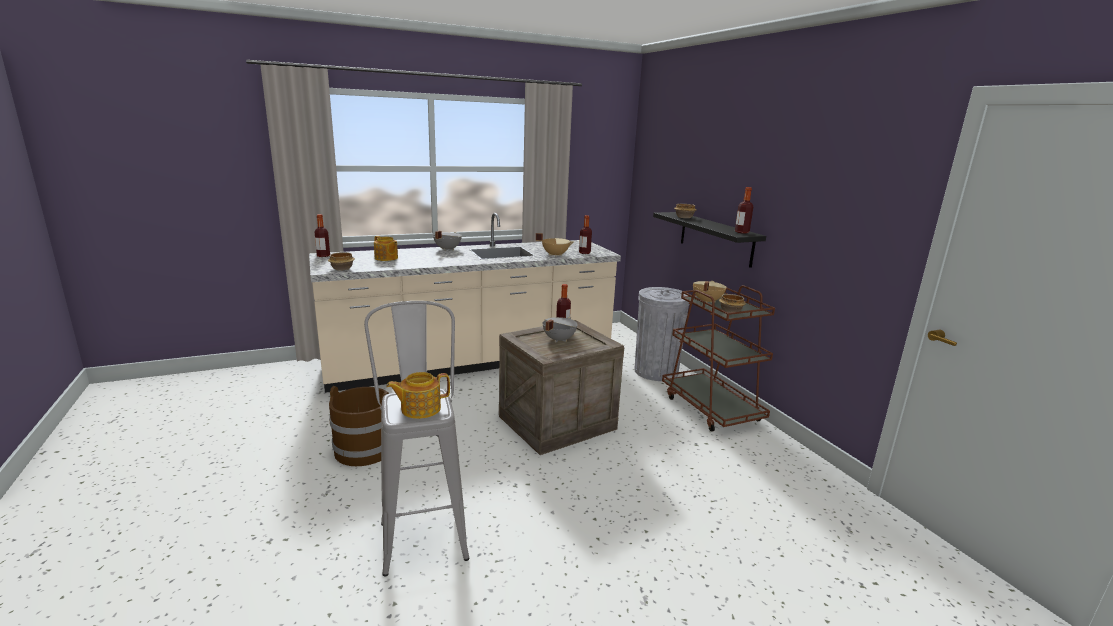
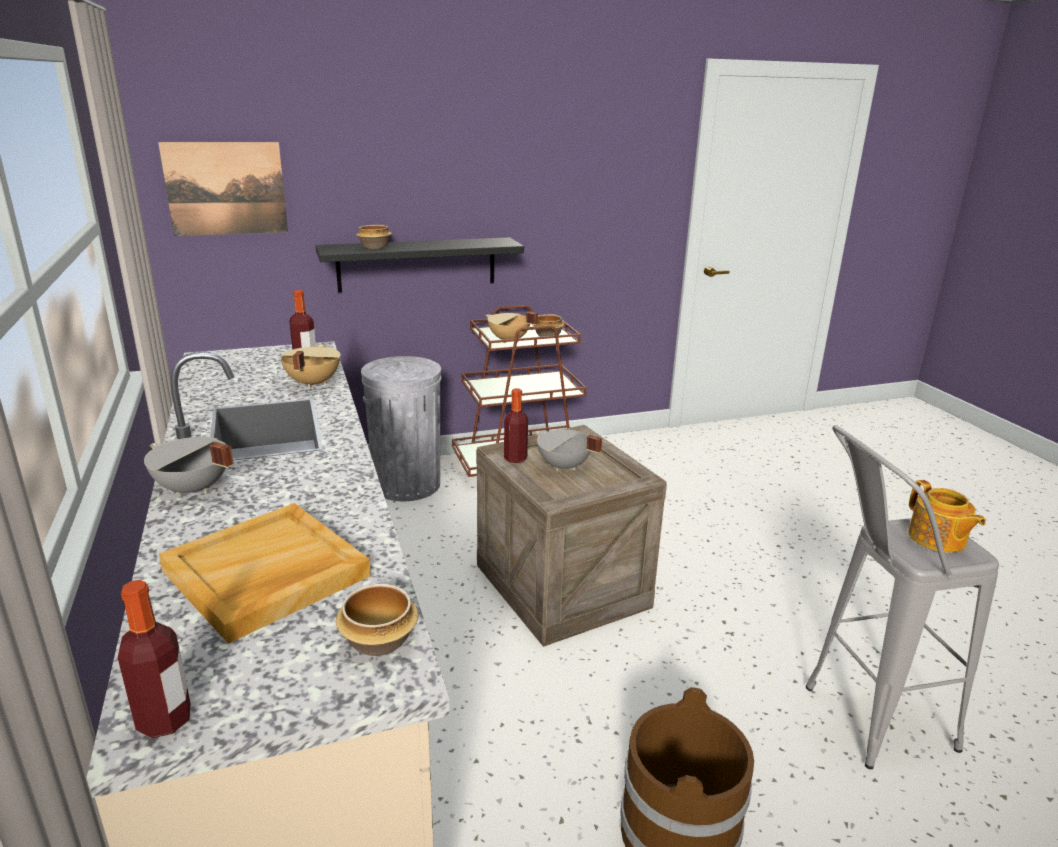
camera: 85 degrees left, 5 degrees up
(386, 258) = (265, 574): teapot -> beige tray
(656, 173) = (226, 188): none -> picture
(741, 232) = (491, 241): bottle -> none

